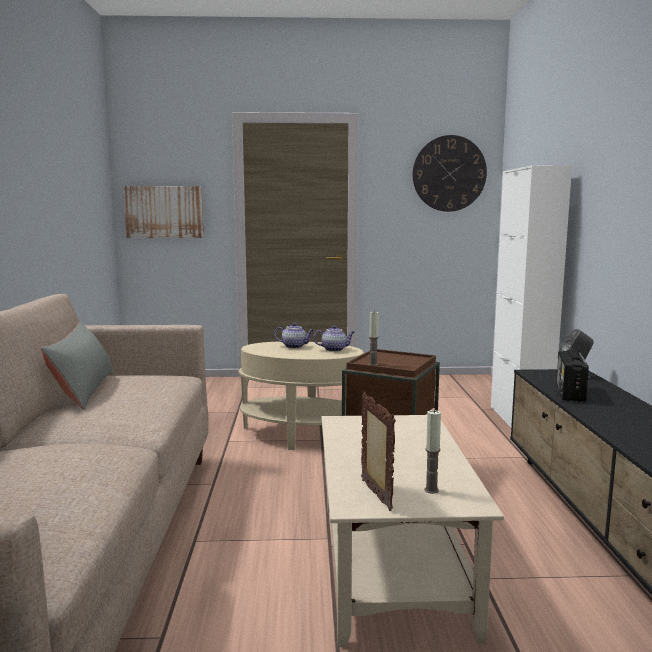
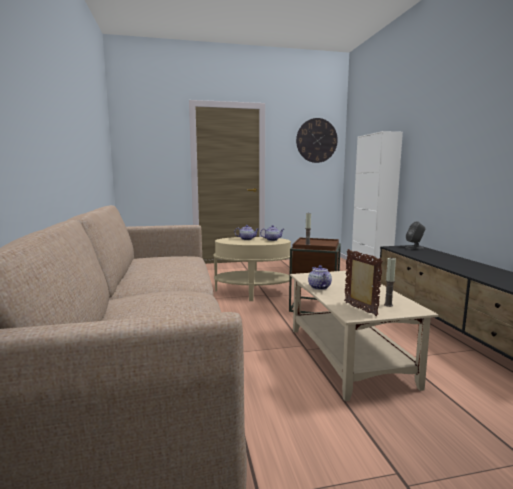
camera: 10 degrees left, 0 degrees up
(83, 390) = (138, 265): grey pillow -> none
(164, 212) = (146, 161): picture -> none
(345, 446) = (319, 287): none -> teapot
(570, 394) = (421, 255): radio -> none

